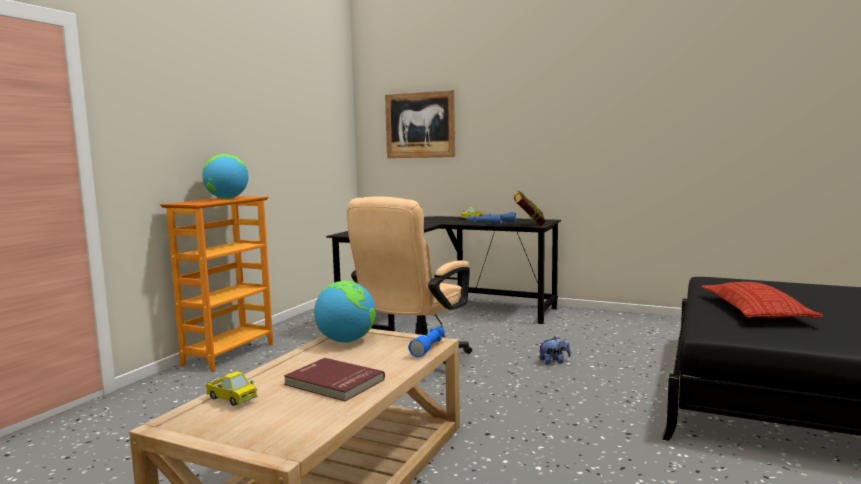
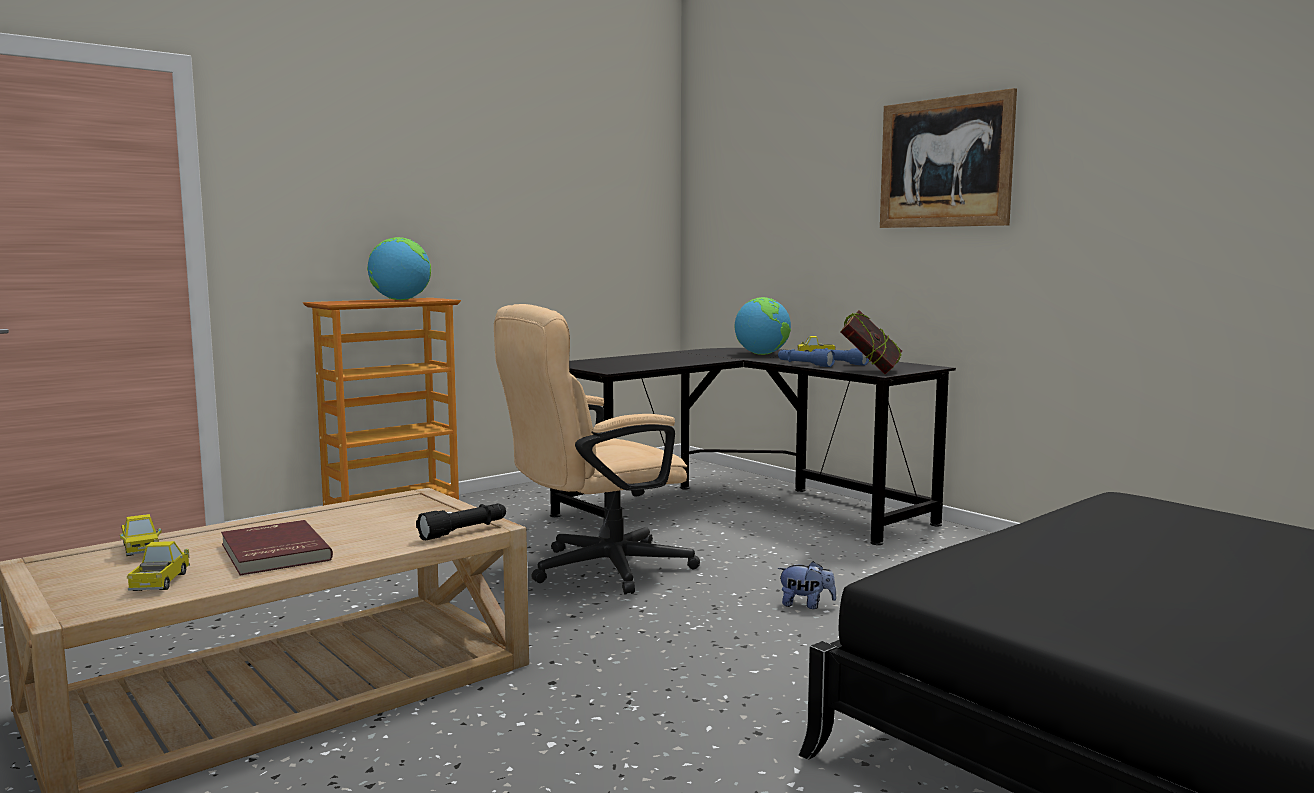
camera: 25 degrees right, 0 degrees up
(298, 417) = (160, 582): none -> toy truck
(346, 341) = (391, 507): globe -> globe (762, 354)
(420, 125) = (762, 199): picture -> picture (945, 163)
(429, 347) = (464, 531): blue flashlight -> black flashlight
(755, 310) = (1085, 560): pillow -> none

